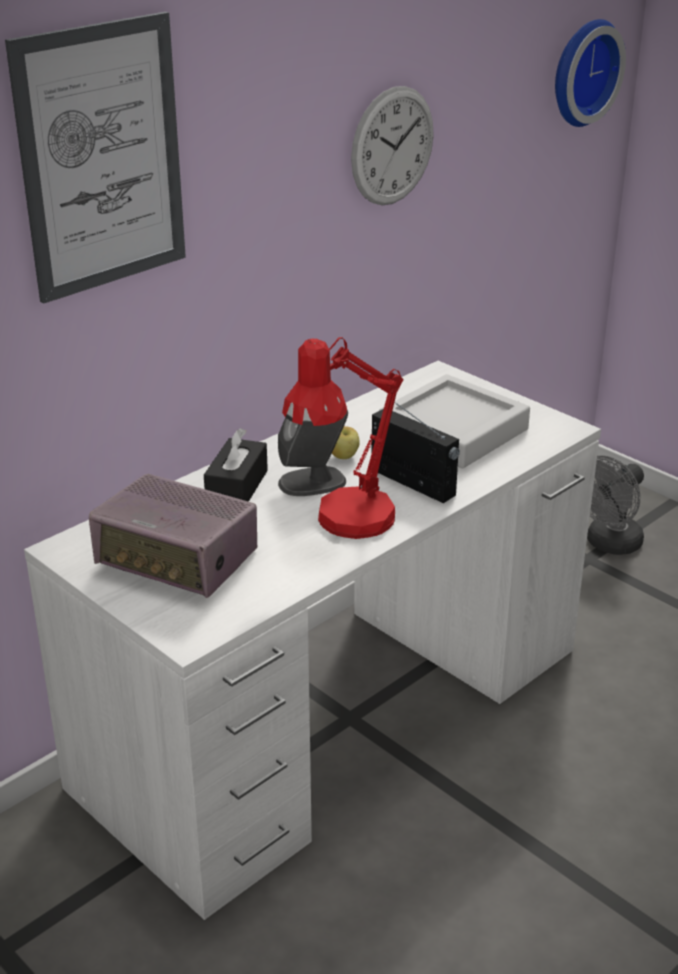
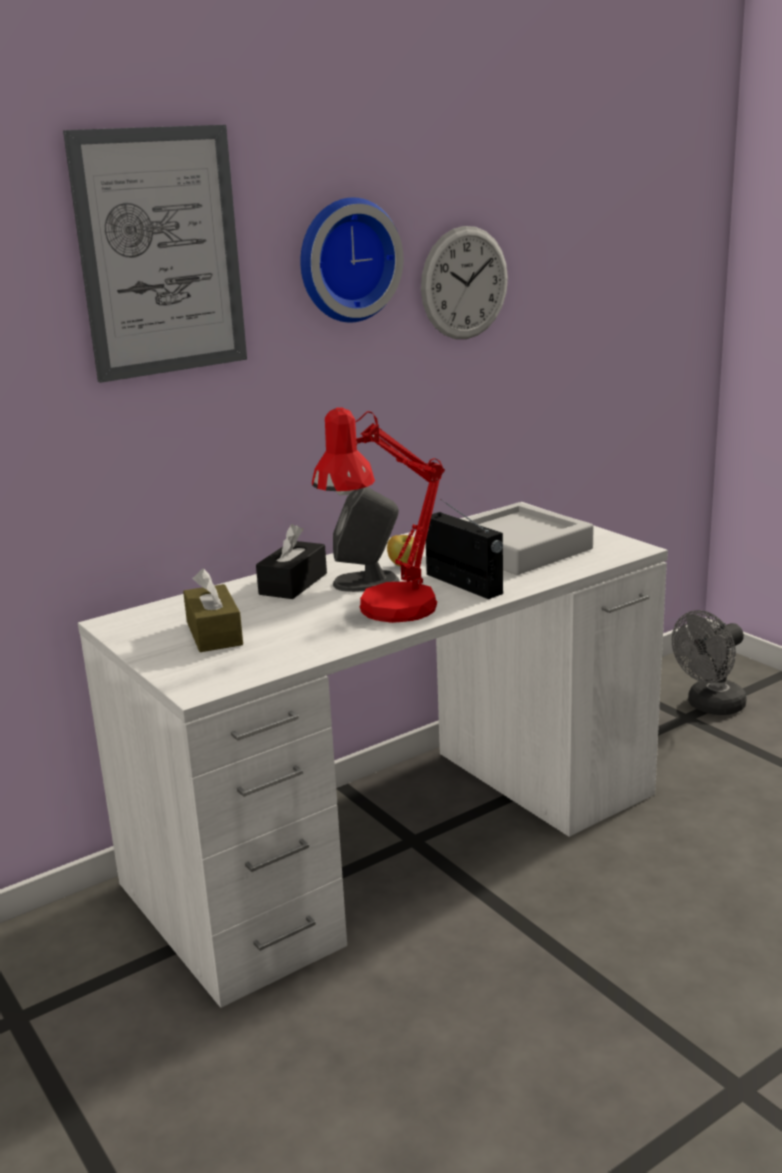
camera: 10 degrees right, 10 degrees down
(178, 560) = (214, 633): radio -> brown tissue box
(581, 72) = (666, 238): wall clock -> wall clock (346, 260)

